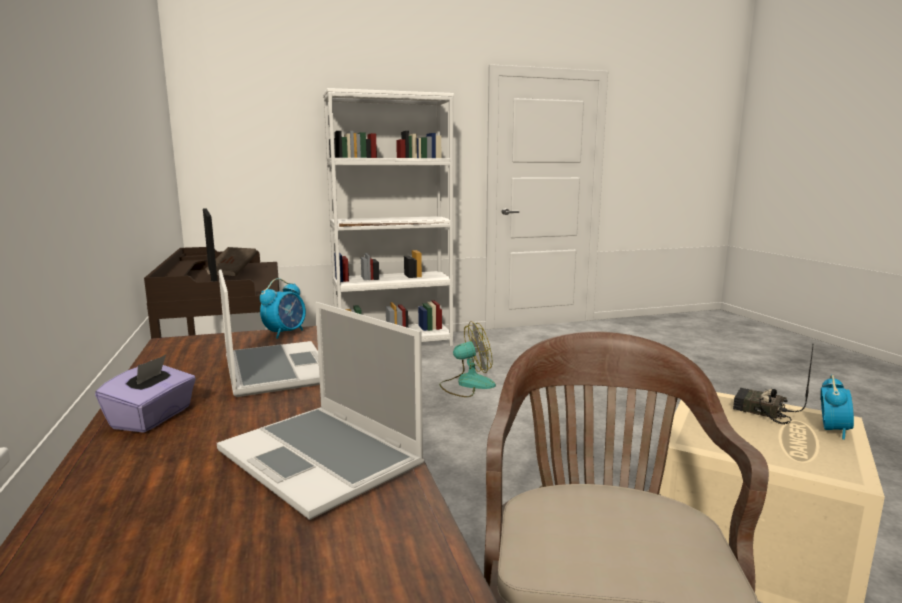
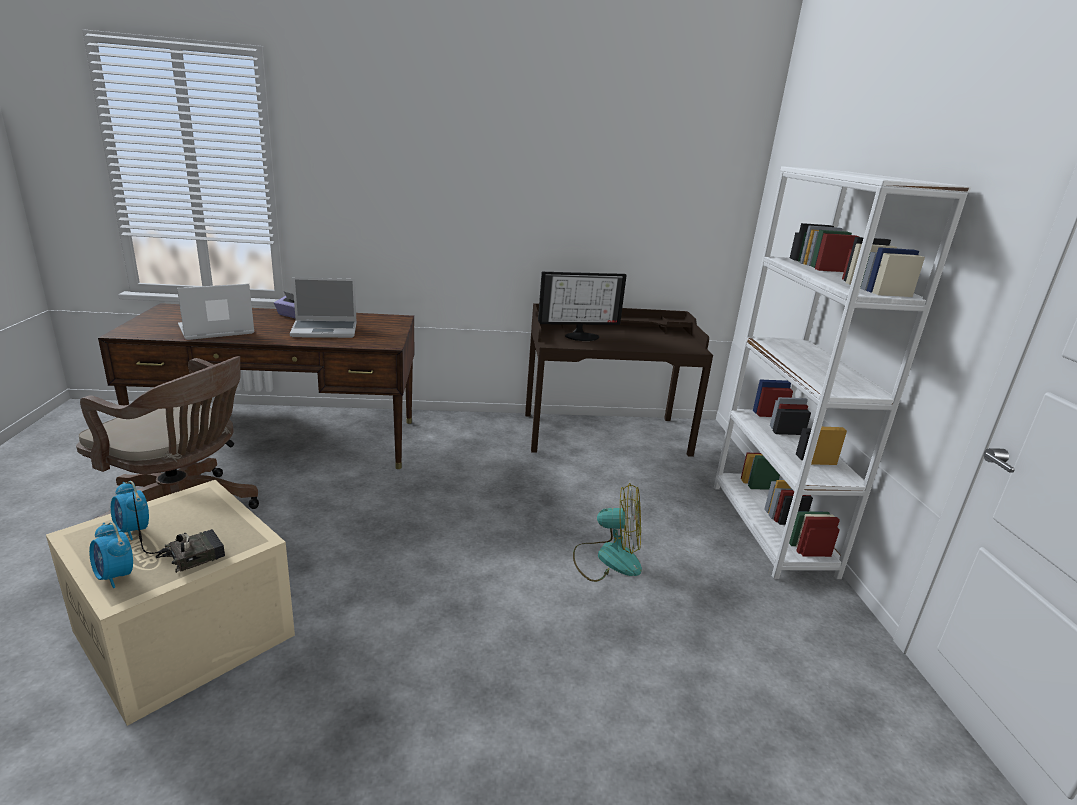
camera: 100 degrees right, 10 degrees up
(233, 272) = (644, 339): brown book -> none
(285, 333) = (393, 335): alarm clock -> alarm clock (133, 530)
(467, 384) = (607, 558): fan -> fan turned 75 degrees counterclockwise

